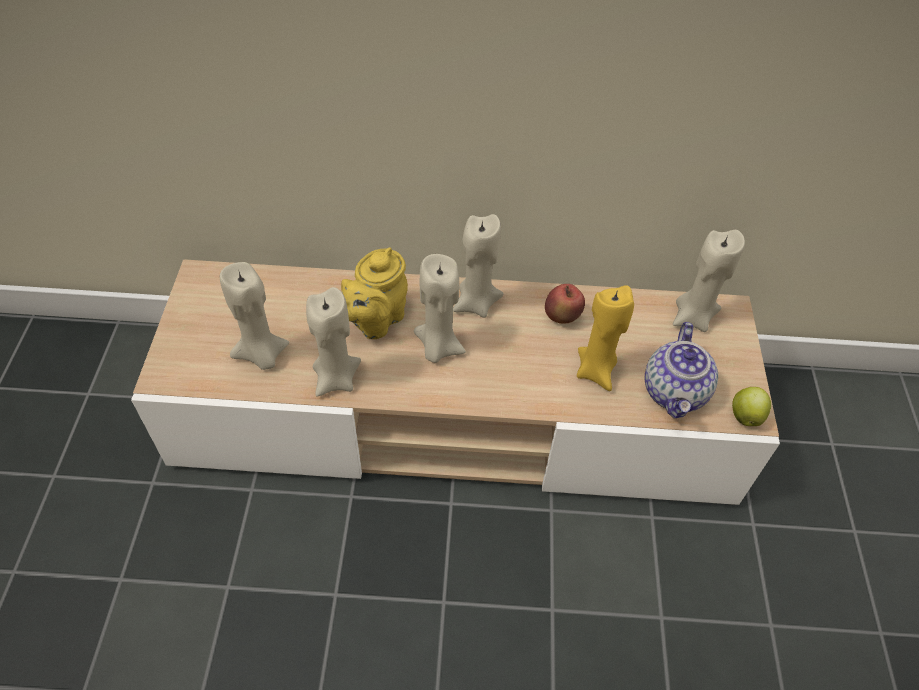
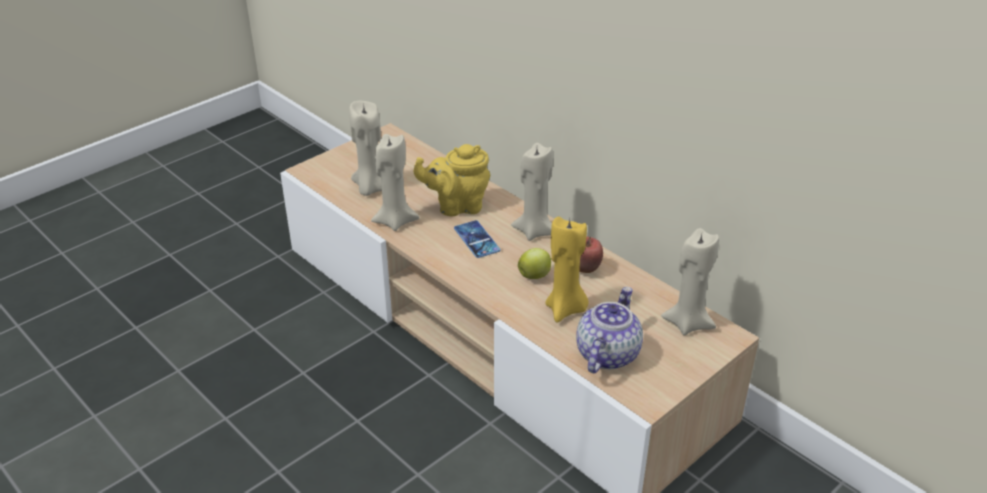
camera: 45 degrees right, 15 degrees down
(438, 347) = (476, 239): beige candle -> phone
(675, 392) = (606, 353): teapot -> teapot turned 150 degrees clockwise
(745, 415) = (642, 397): apple -> apple (535, 276)

